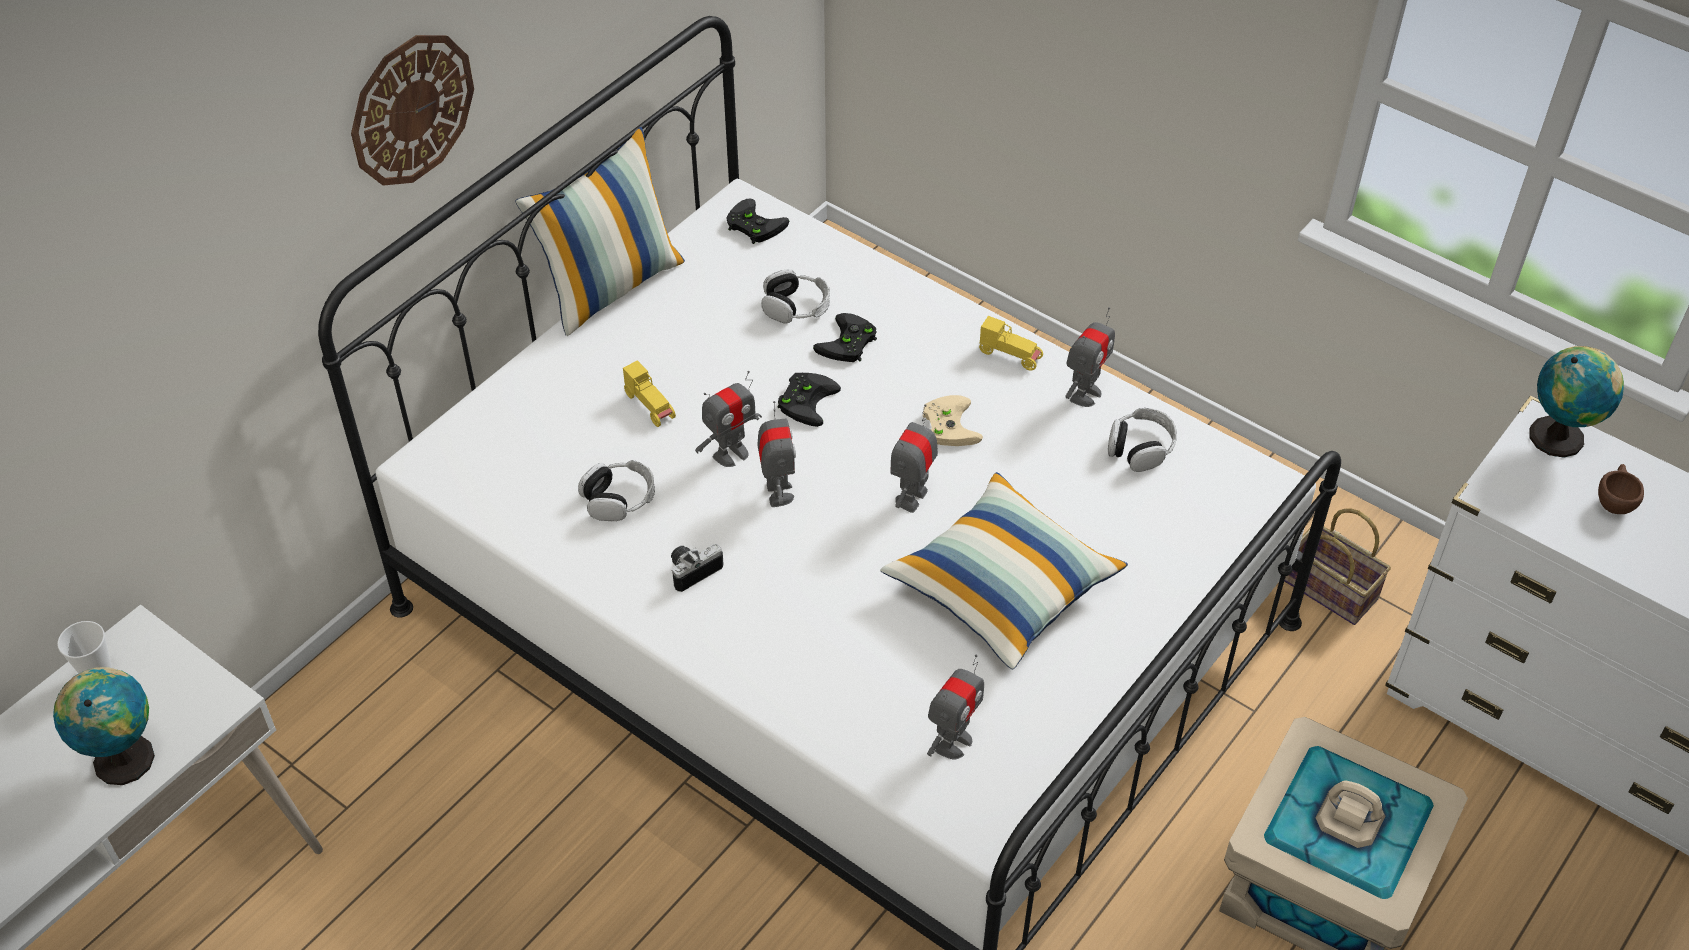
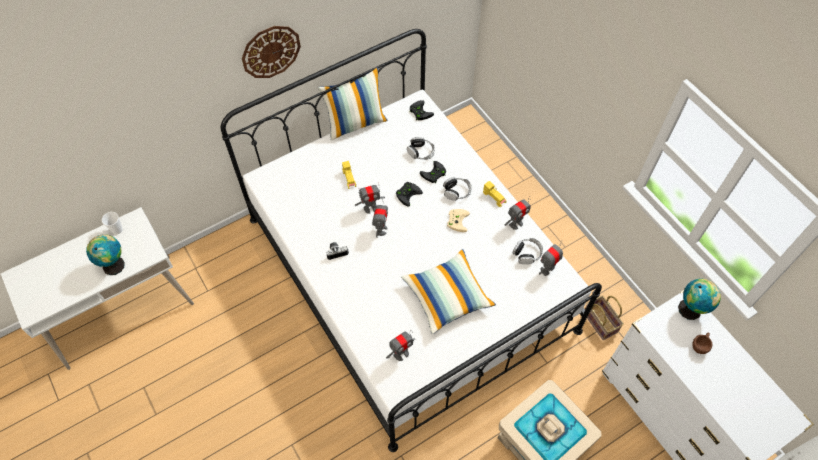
camera: 20 degrees right, 10 degrees up
(619, 498) = (322, 214): headphones -> headphones (457, 191)
(912, 498) = (430, 247): toy robot -> toy robot (547, 269)

